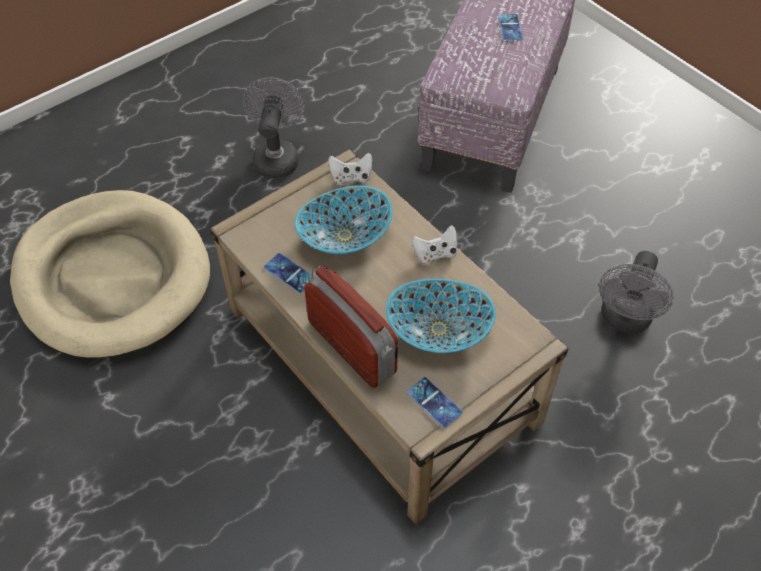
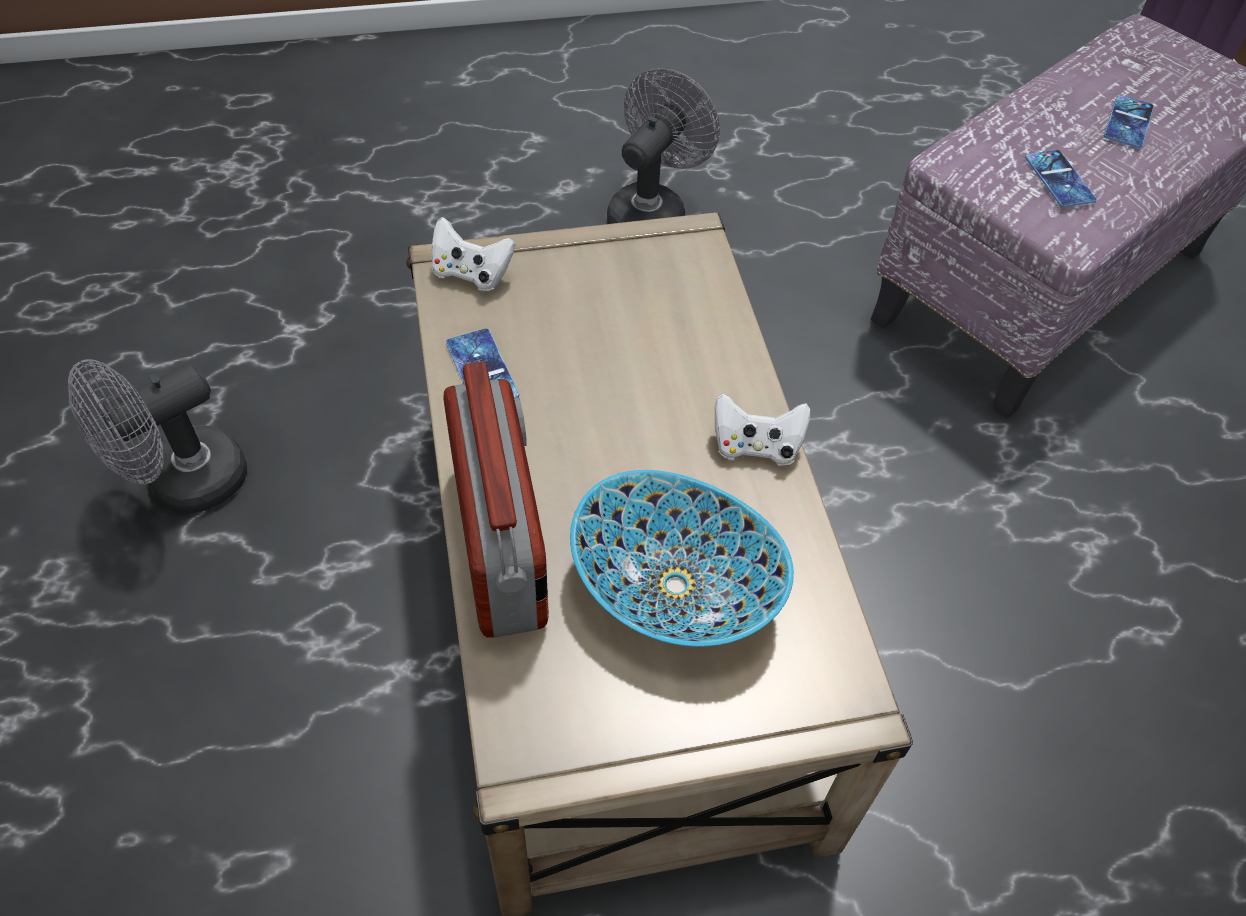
camera: 25 degrees right, 0 degrees up
(113, 277) = (306, 290): beige dog bed -> none
(344, 236) = (615, 347): bowl -> none
(351, 177) = (690, 258): white game controller -> white game controller (471, 273)
(434, 402) = (579, 721): phone -> phone (1059, 179)
(624, 320) = (1103, 734): grey fan -> grey fan (183, 484)

